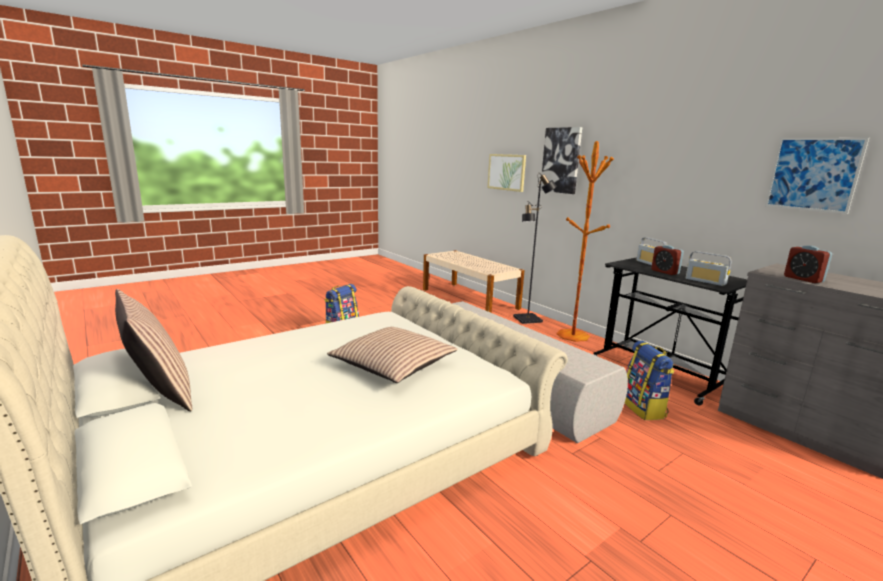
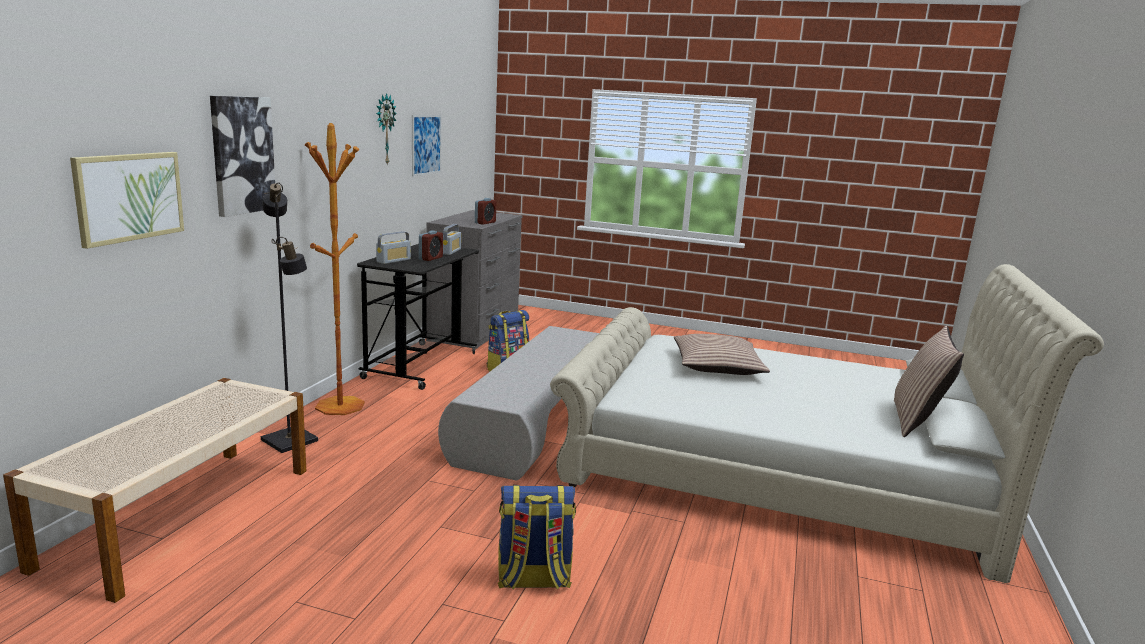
camera: 125 degrees left, 0 degrees up
(717, 151) = (384, 129): none -> wall clock

